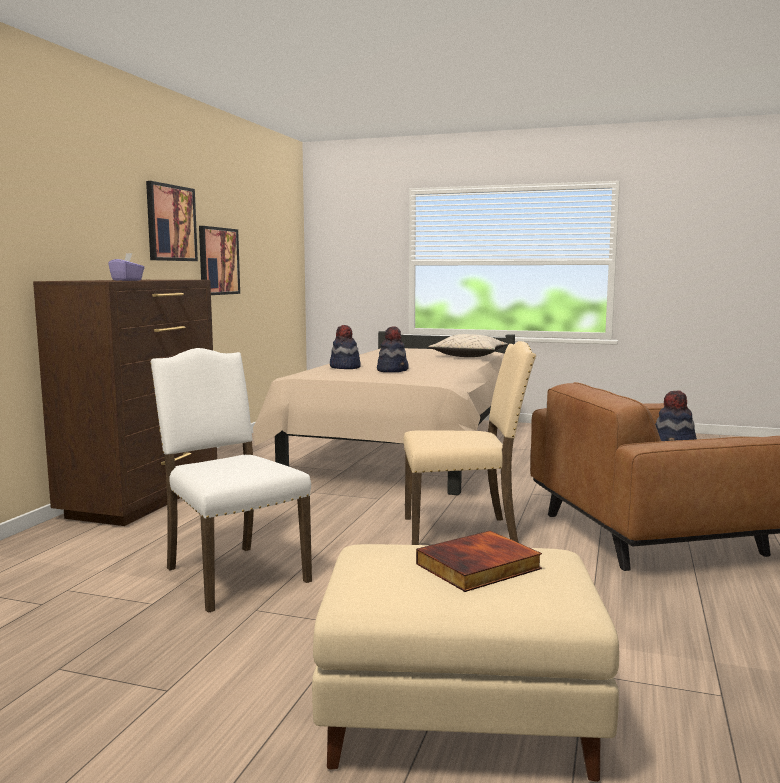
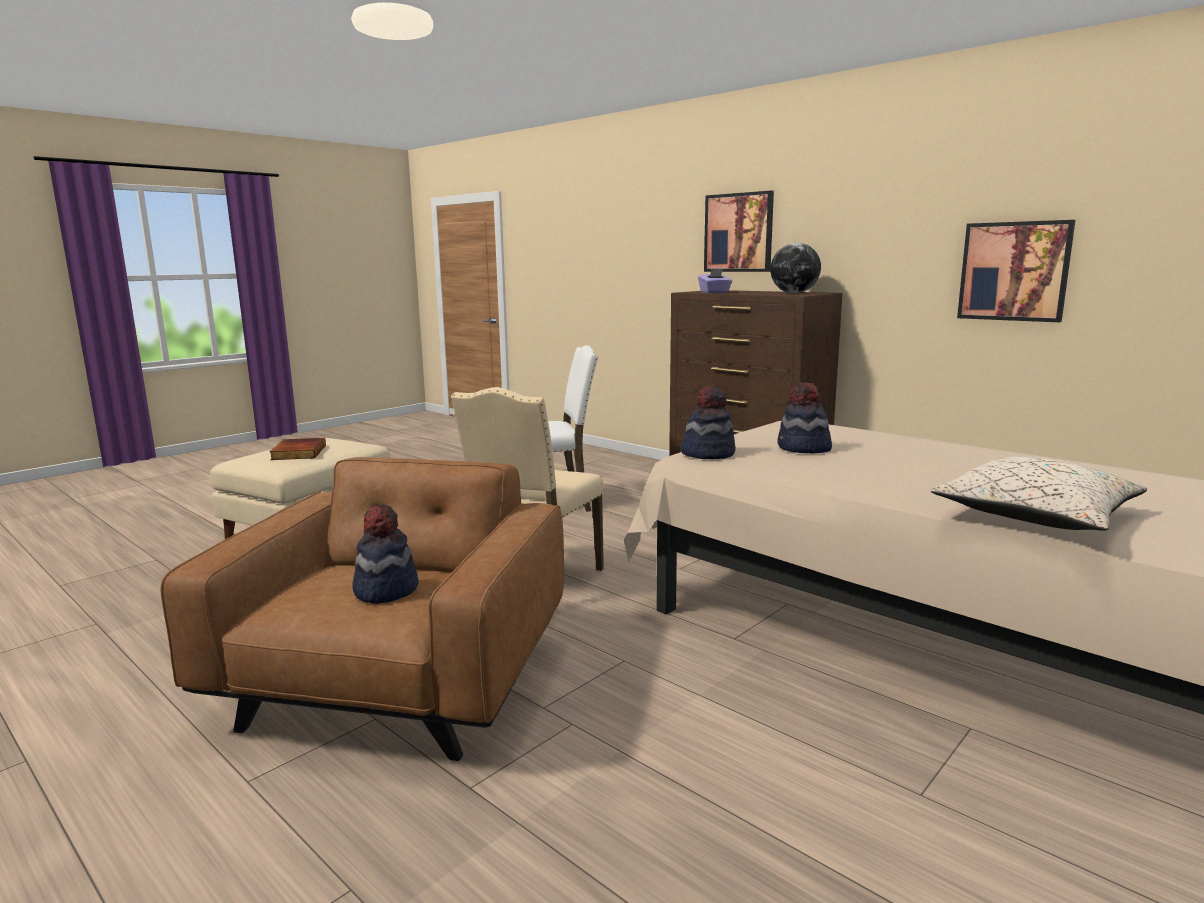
camera: 115 degrees right, 5 degrees up
(157, 279) = (794, 293): none -> globe
(171, 223) = (905, 226): picture -> picture (738, 232)
(344, 367) = (851, 436): hat -> hat (708, 453)

